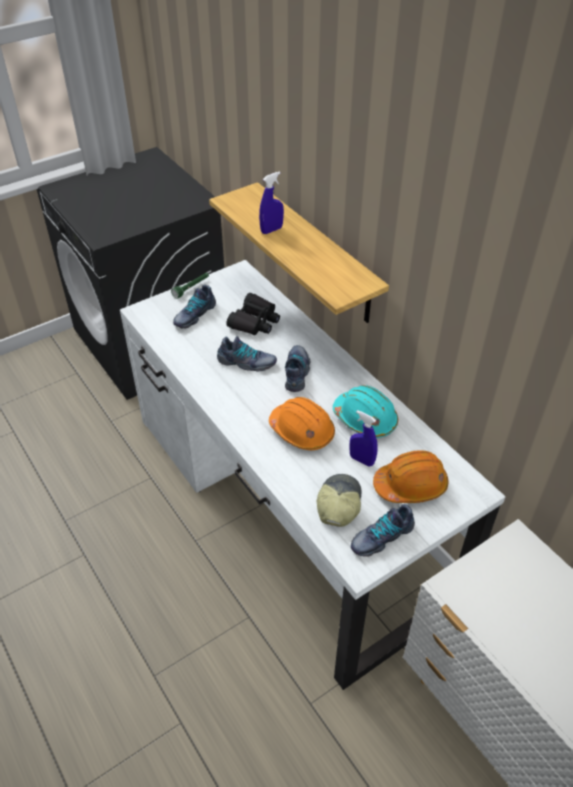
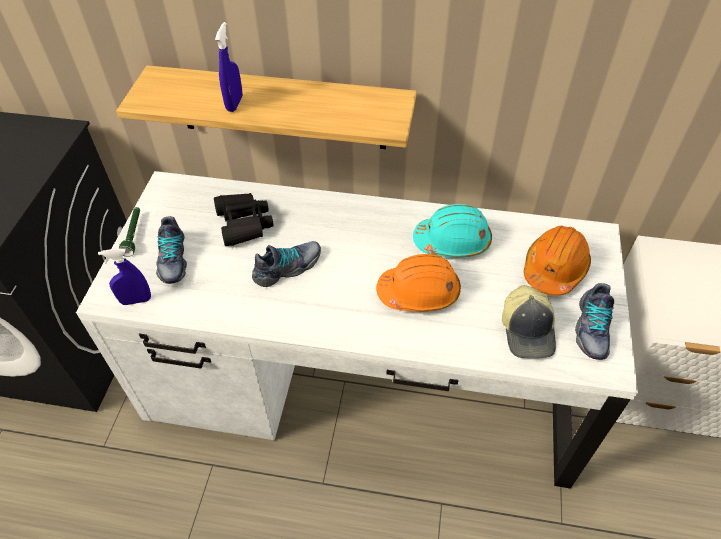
camera: 45 degrees left, 5 degrees up
(297, 372) = (345, 243): shoe -> none
(338, 503) = (528, 330): cap -> cap turned 150 degrees counterclockwise
(361, 460) = (495, 278): blue spray bottle -> blue spray bottle (136, 300)

